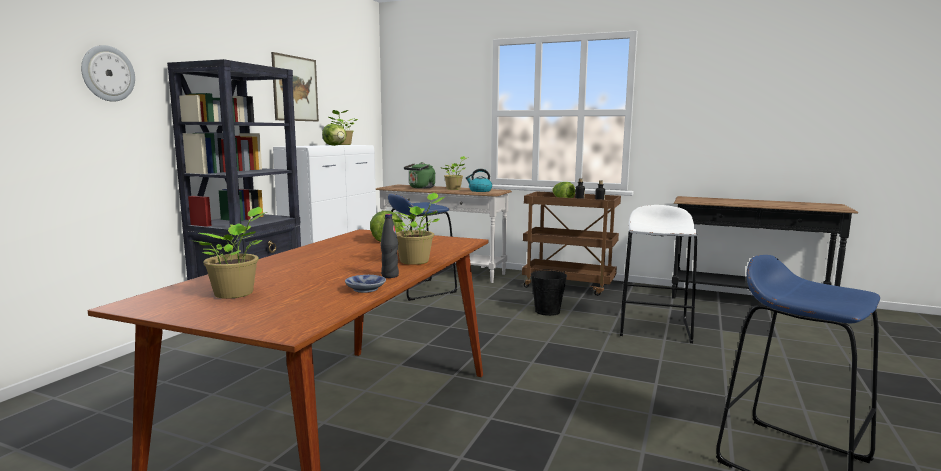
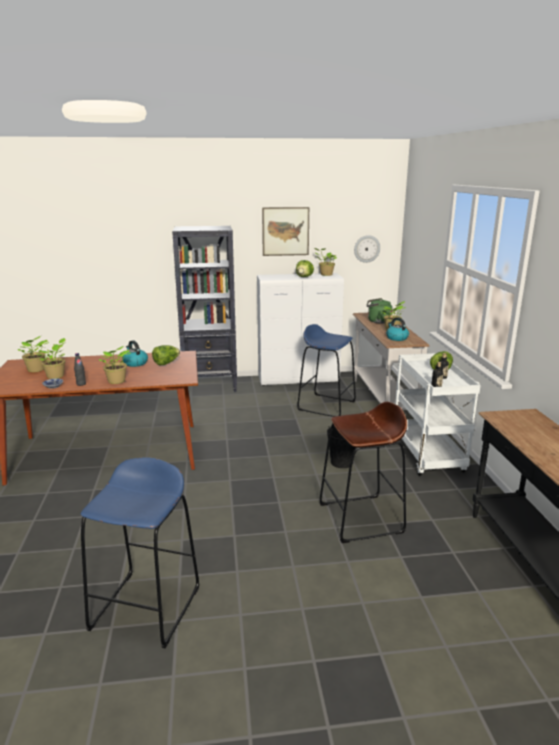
camera: 60 degrees right, 10 degrees up
(107, 73) = (140, 236): wall clock -> wall clock (366, 249)
(312, 284) = (56, 376): none -> potted plant
(350, 249) = (135, 363): none -> kettle
(569, 286) = (428, 456): brown cart -> white cart
(654, 328) = (361, 518): white stool -> brown stool

